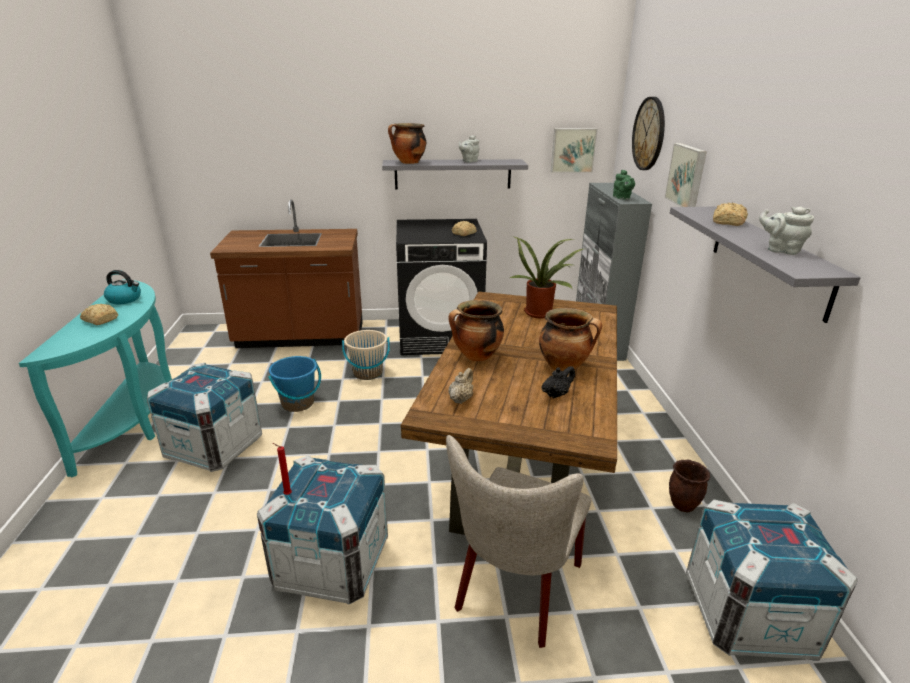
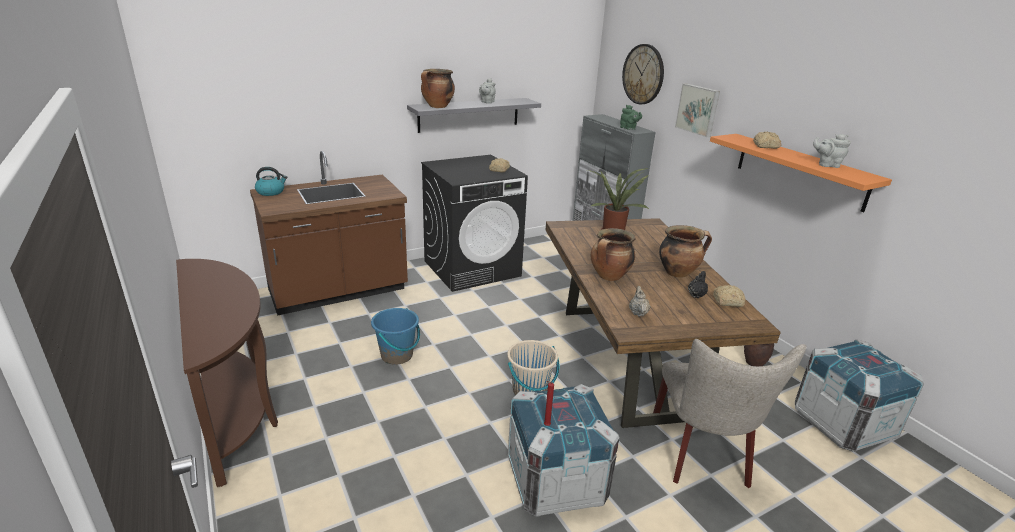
camera: 25 degrees left, 0 degrees up
(101, 320) = (217, 307): bread -> bread (726, 301)
(125, 299) = (214, 280): kettle -> kettle (271, 192)
(137, 419) = (238, 410): turquoise console table -> brown console table
(214, 447) = (353, 415): crate -> none
(368, 373) = (437, 314): beige bucket -> beige bucket (530, 391)
(572, 150) = (565, 87): picture -> none
(768, 258) = (800, 171): grey shelf -> orange shelf

